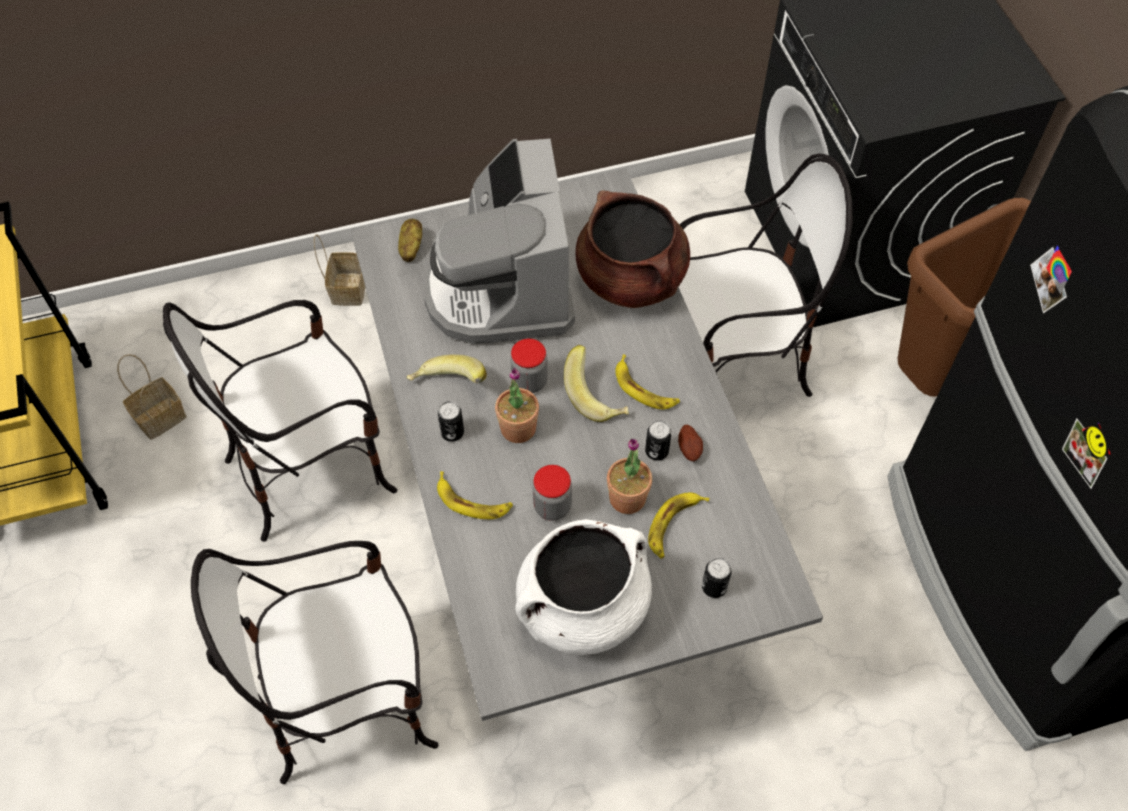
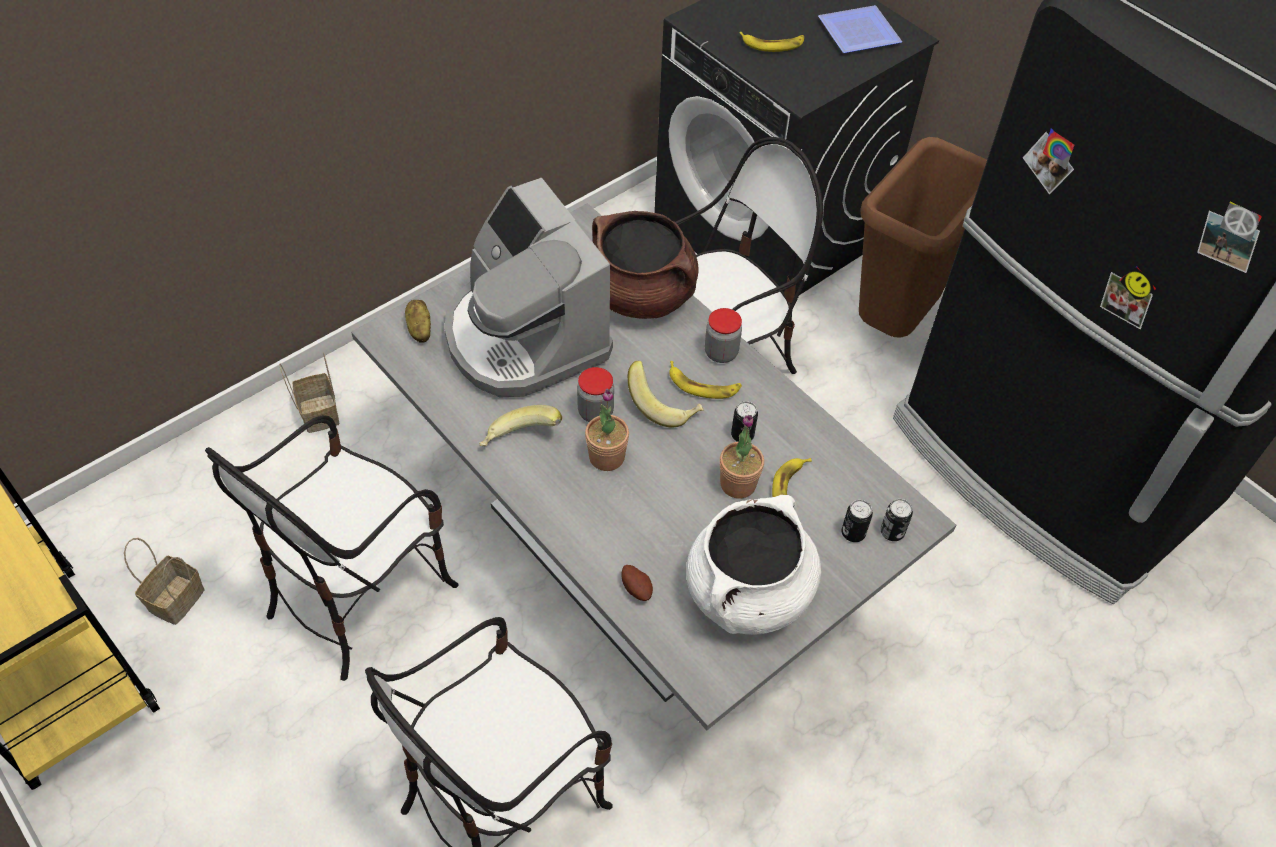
camera: 25 degrees left, 5 degrees down
(452, 432) = (546, 481): can -> can (892, 532)
(472, 501) = (598, 535): banana -> banana (772, 44)
(552, 506) = (674, 514): jar -> jar (721, 353)
(689, 449) = (770, 423): potato -> potato (637, 588)
(982, 68) = (861, 34): none -> plate

